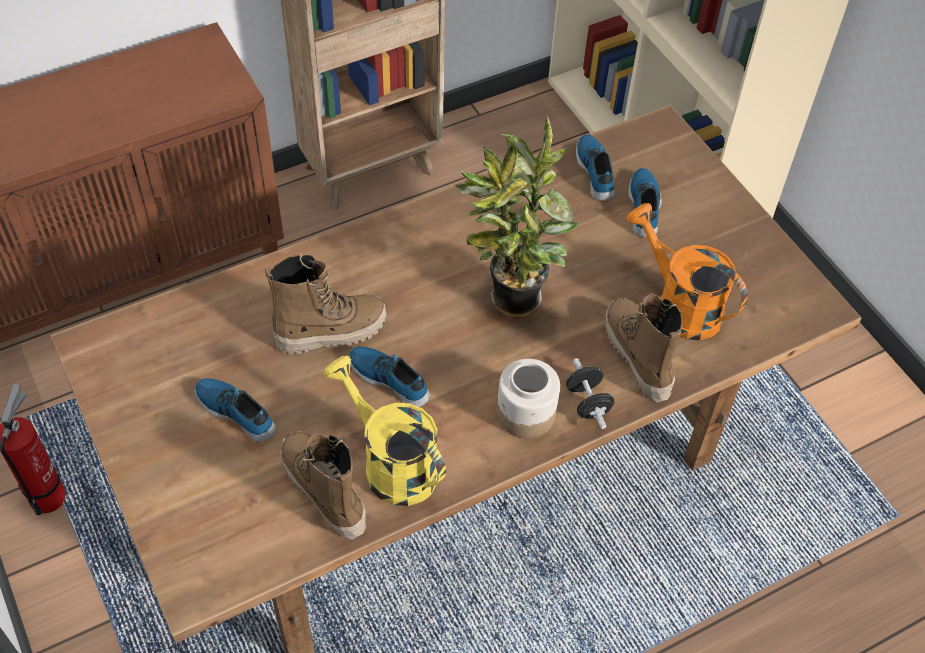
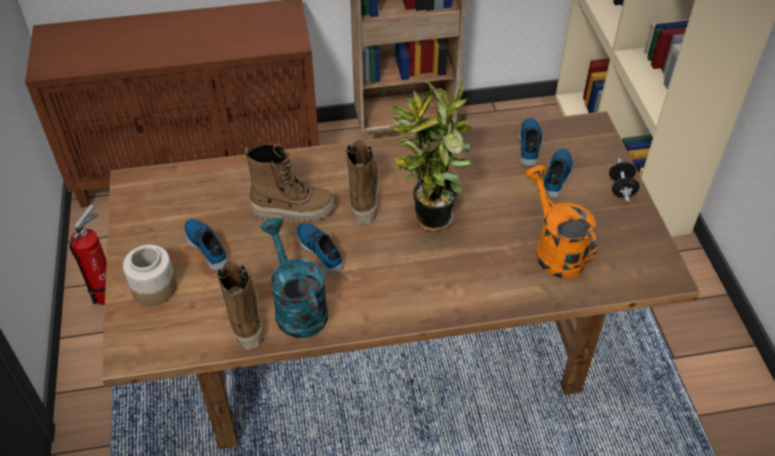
camera: 20 degrees right, 5 degrees down
(391, 463) = (297, 306): yellow watering can -> turquoise watering can
(525, 414) = (407, 297): jar -> jar (154, 288)
(588, 403) = (457, 301): black dumbbell -> black dumbbell (621, 189)
(636, 357) = (507, 278): boot -> boot (363, 194)

